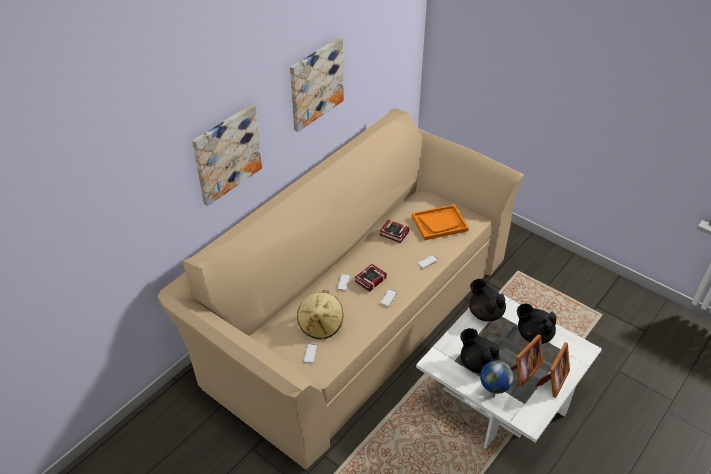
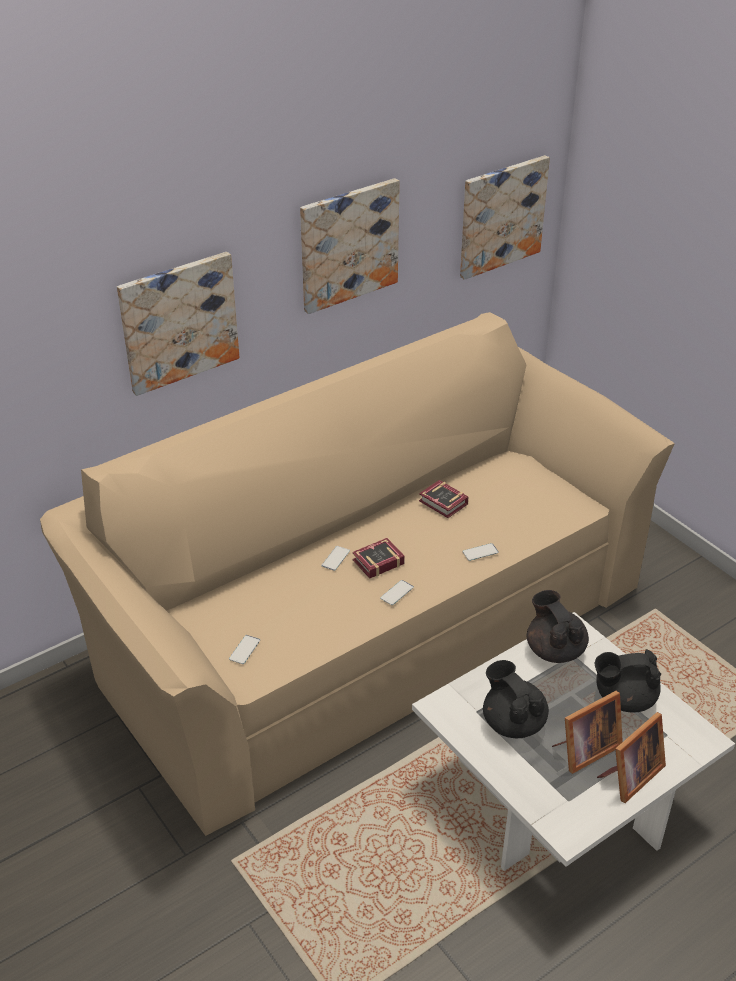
camera: 15 degrees right, 5 degrees down
(321, 324) = (277, 612): beige hat -> none
(394, 47) = (501, 216): none -> picture
(439, 223) = (521, 500): orange tray -> none
(492, 395) = (518, 776): globe -> none
(533, 334) = (623, 698): black teapot -> black teapot turned 45 degrees counterclockwise

